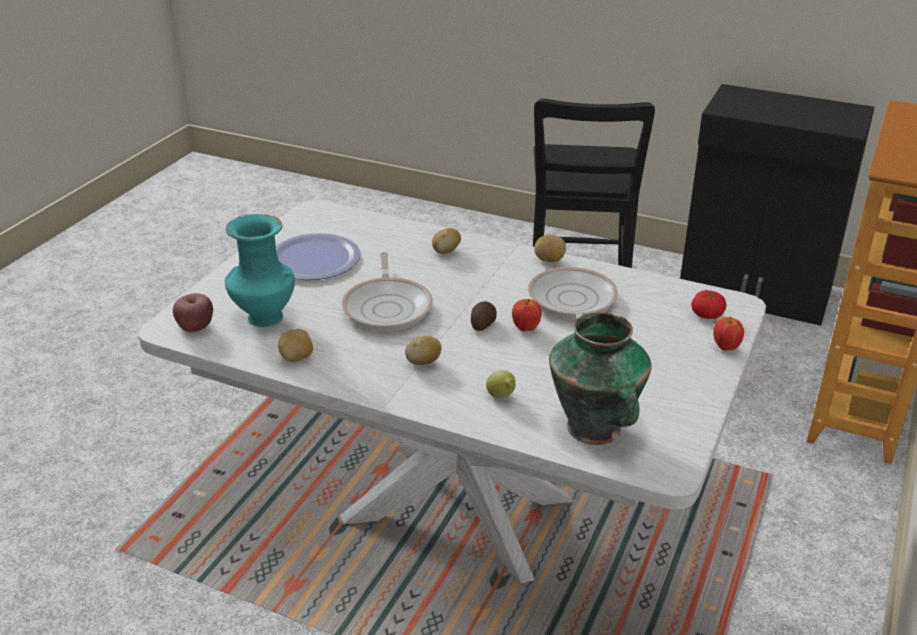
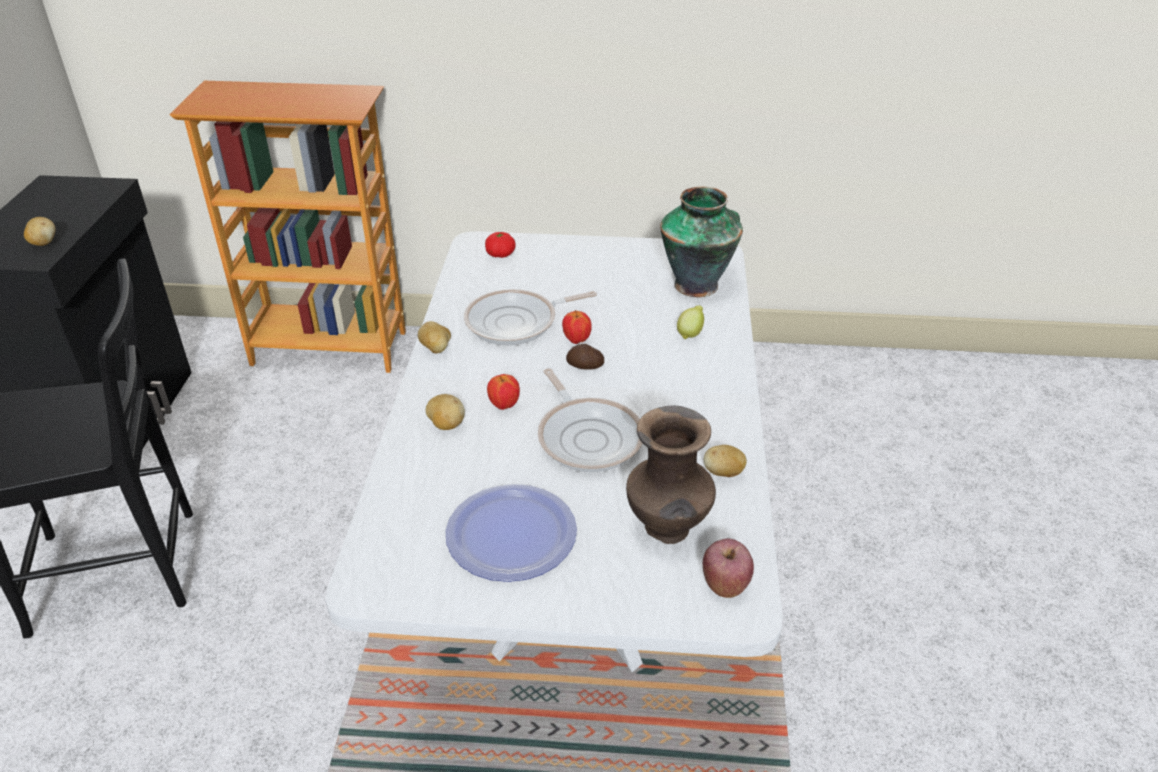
camera: 110 degrees left, 5 degrees up
(263, 317) = (668, 529): turquoise vase -> brown vase
(388, 307) = (588, 436): frying pan -> frying pan turned 90 degrees clockwise
(423, 362) = (671, 387): potato -> potato (44, 243)
(725, 347) = (547, 243): apple -> apple (504, 405)

